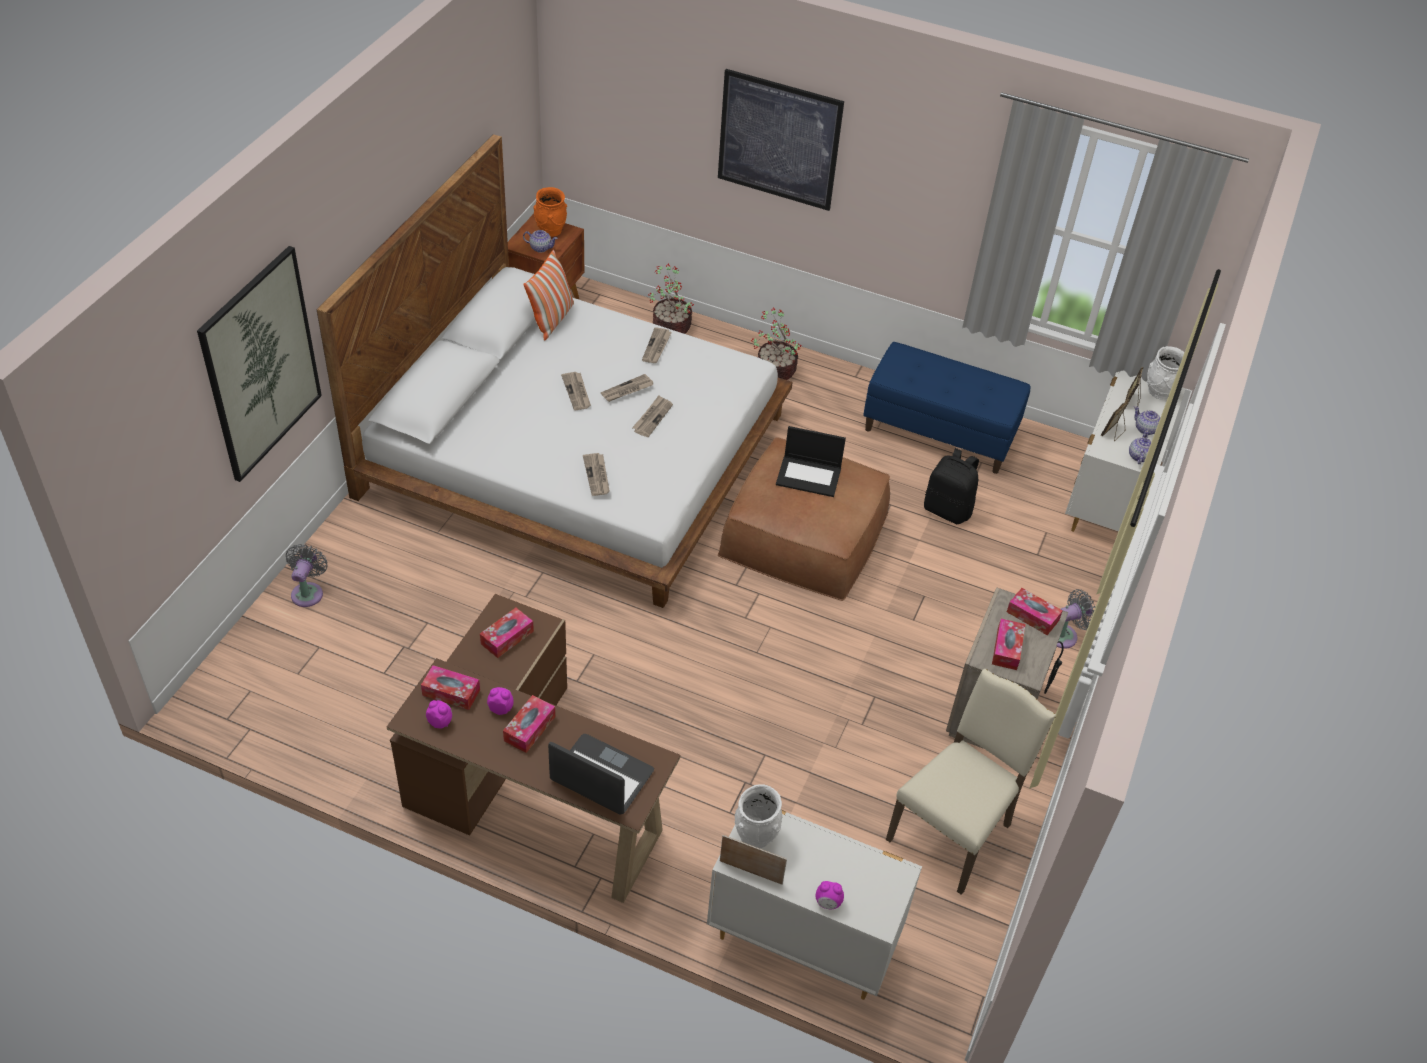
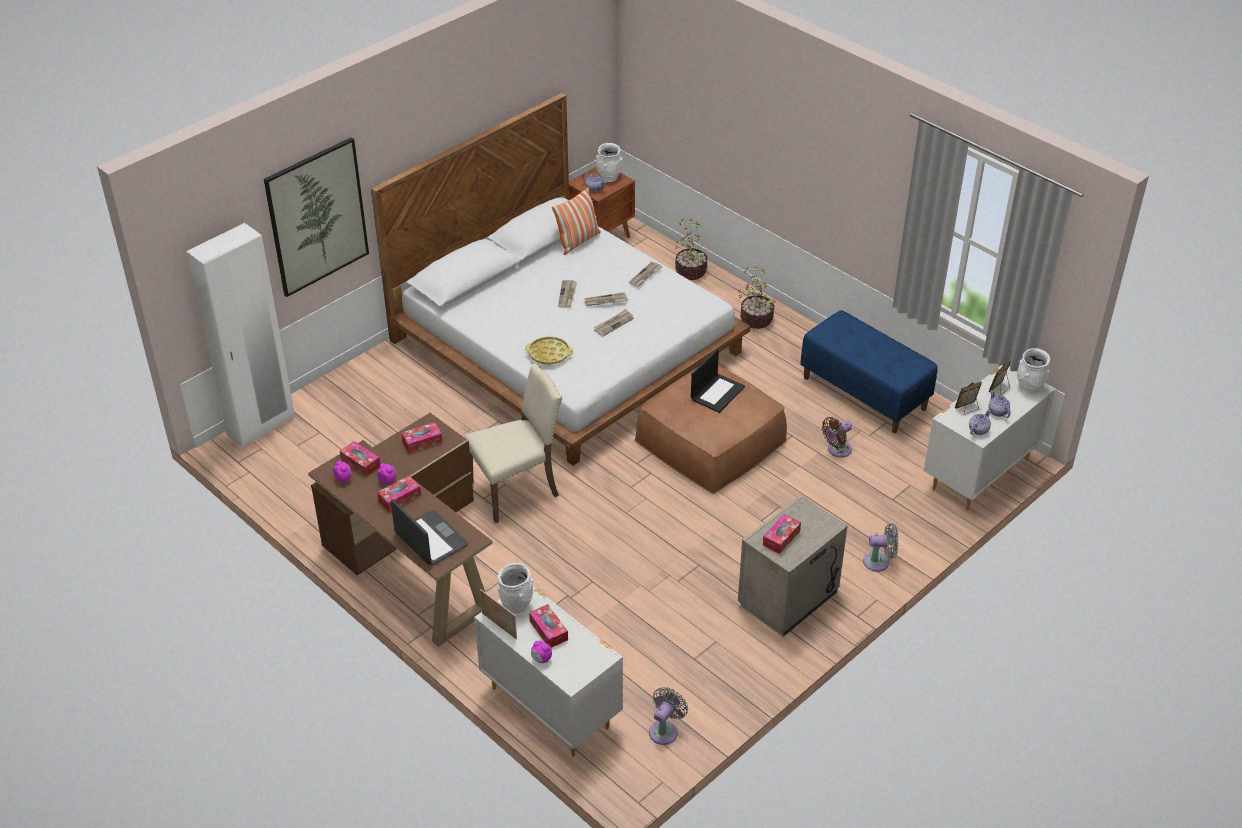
camera: 25 degrees right, 5 degrees down
(235, 659) = (261, 427): none -> white wardrobe
(308, 592) = (330, 395): grey fan -> grey fan (665, 730)
(550, 230) = (608, 177): orange vase -> white vase
(597, 475) = (549, 354): newspaper -> yellow tray
(779, 140) = (770, 130): picture -> none
(809, 476) = (717, 392): laptop -> laptop turned 90 degrees counterclockwise
(948, 510) = (837, 450): black backpack -> brown fan
(953, 832) = (705, 670): beige chair -> beige chair (516, 489)
(1032, 616) = (816, 521): tissue box -> tissue box (548, 630)

